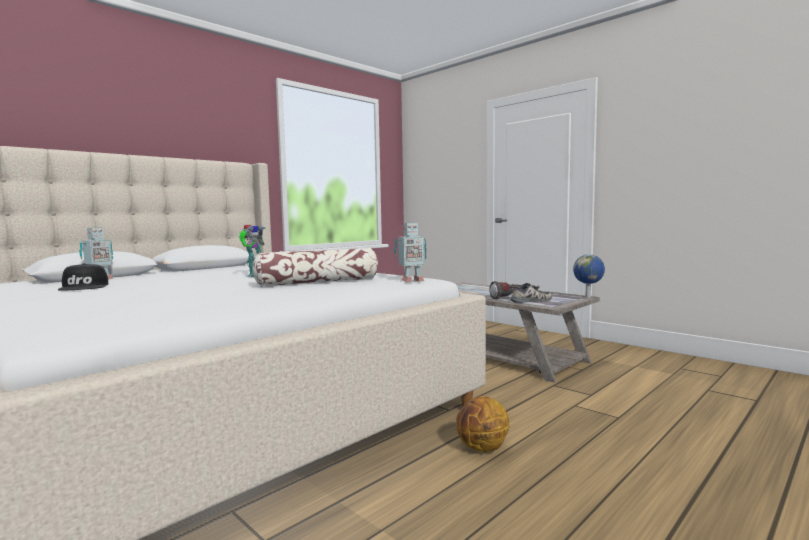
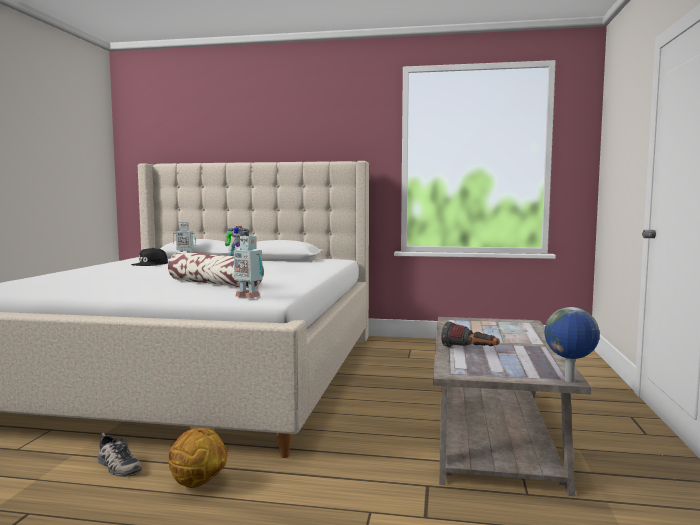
camera: 55 degrees right, 0 degrees up
(531, 301) = (472, 360): shoe -> shoe (117, 465)

